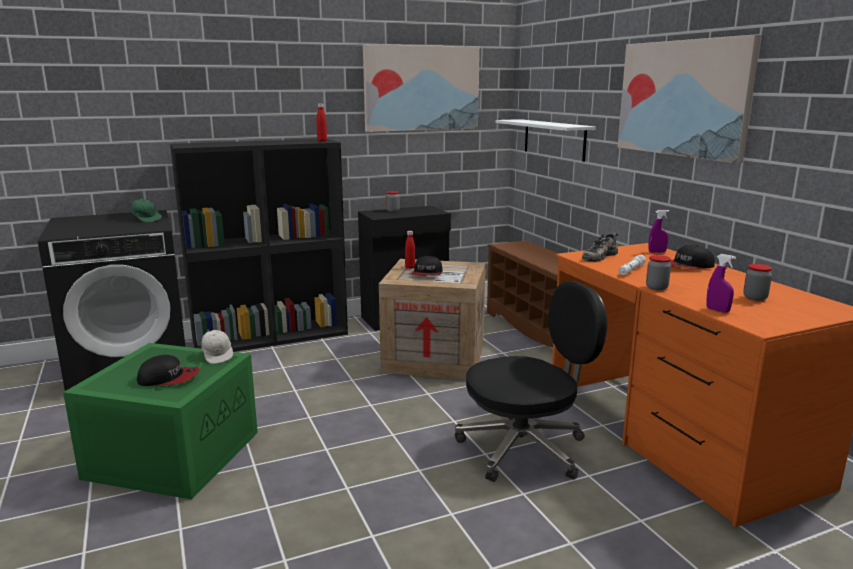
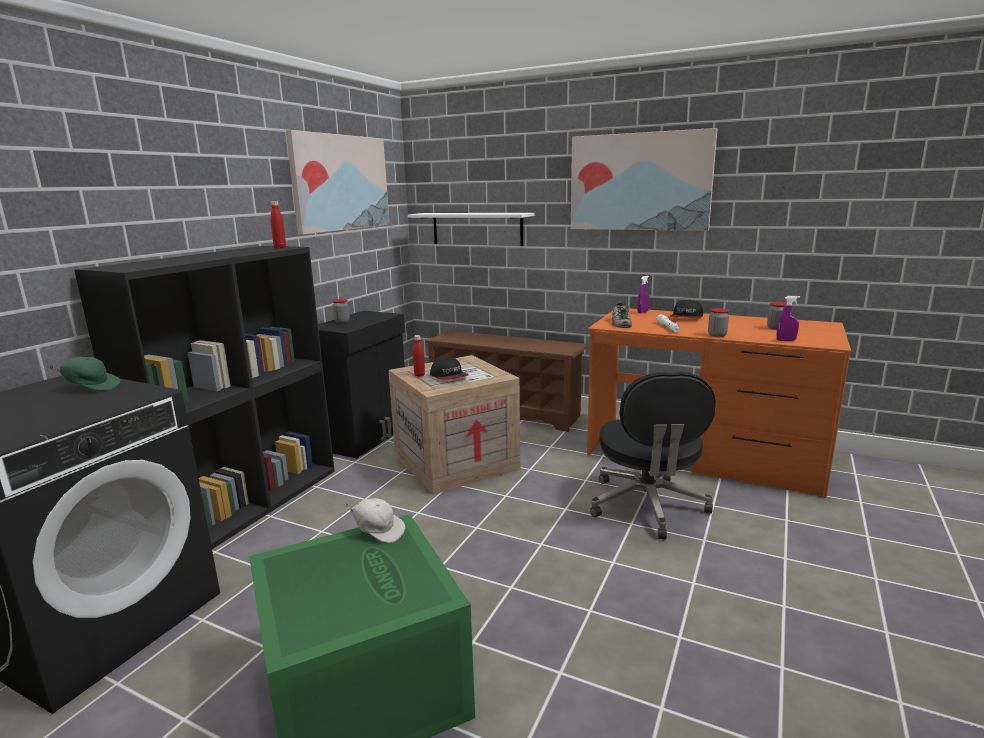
camera: 40 degrees left, 0 degrees up
(169, 378) = (379, 581): cap -> none
(525, 448) = (647, 506): black office chair -> black office chair turned 150 degrees clockwise

